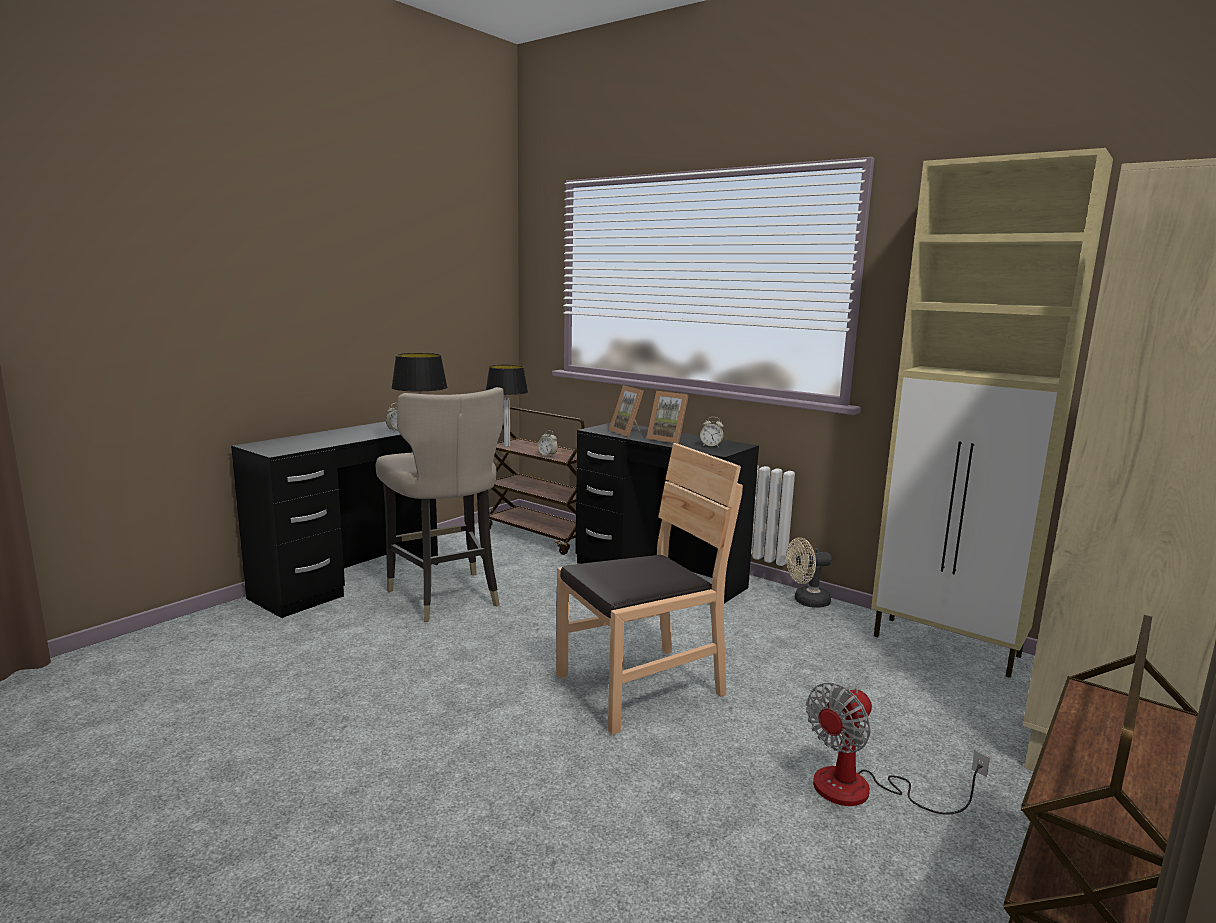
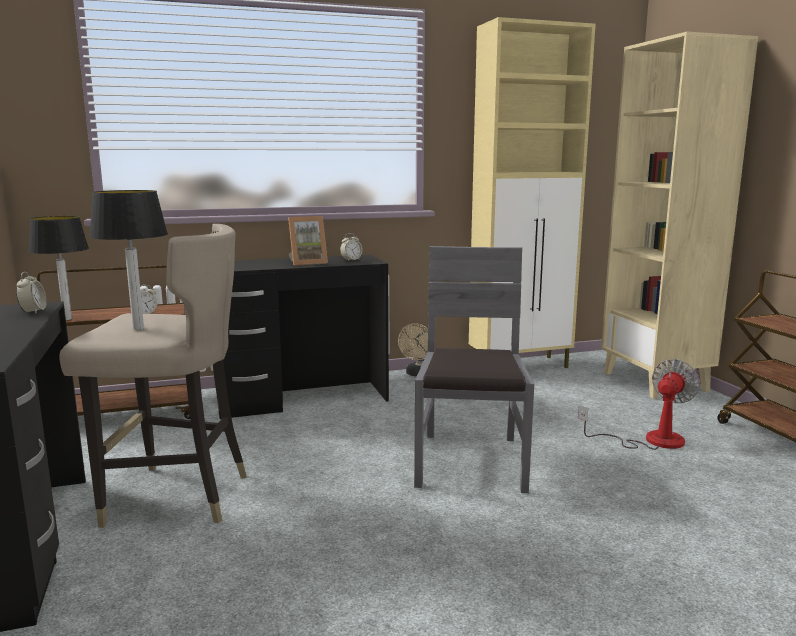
camera: 55 degrees left, 0 degrees up
(629, 432) = (259, 265): picture frame -> none
(640, 686) = (470, 461): brown chair -> grey chair
(863, 791) = (650, 440): fan -> fan turned 135 degrees counterclockwise

